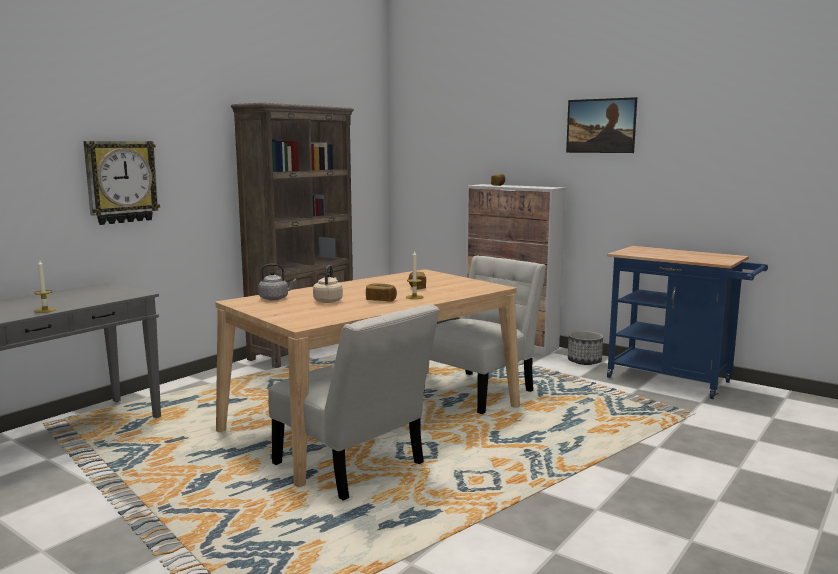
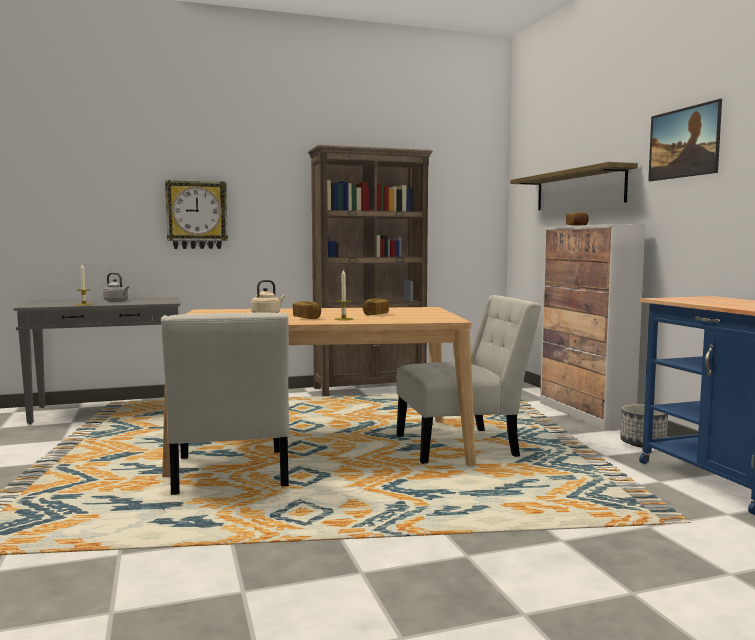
camera: 35 degrees right, 5 degrees down
(275, 298) = (237, 311): grey kettle -> grey kettle (117, 301)
(484, 151) = (579, 189): none -> shelf

